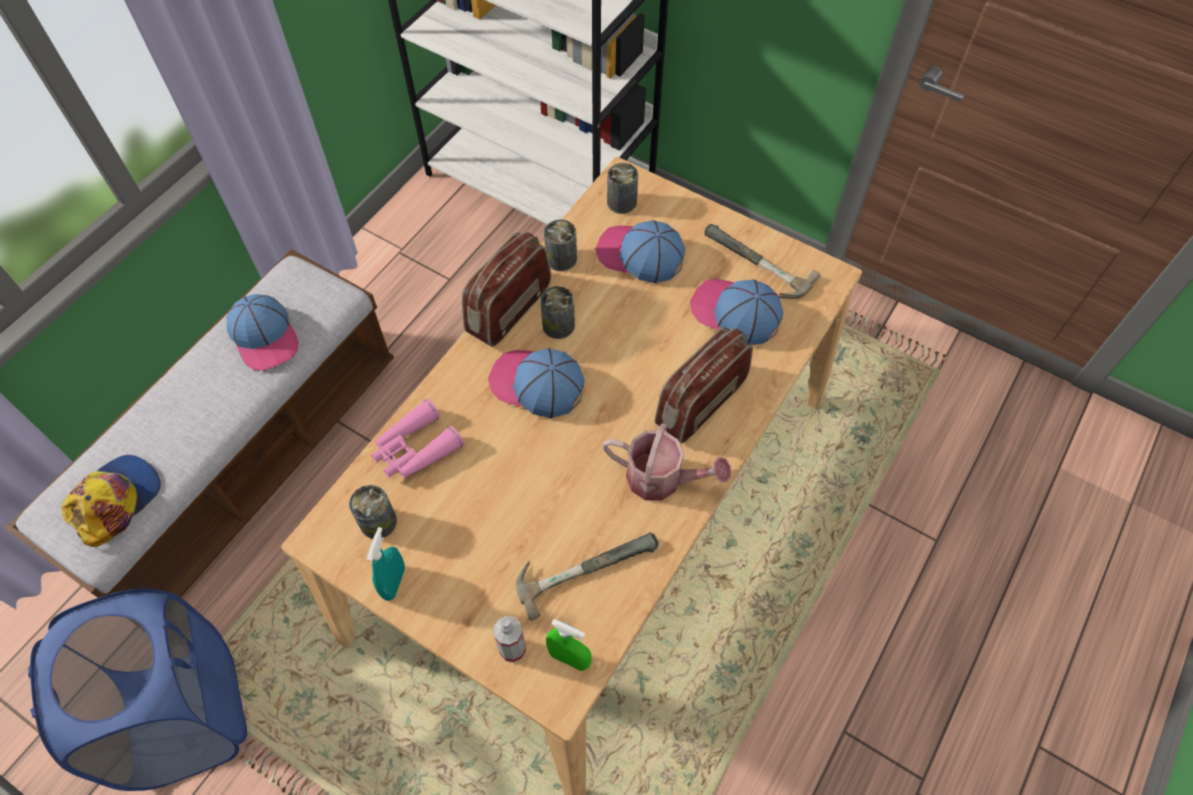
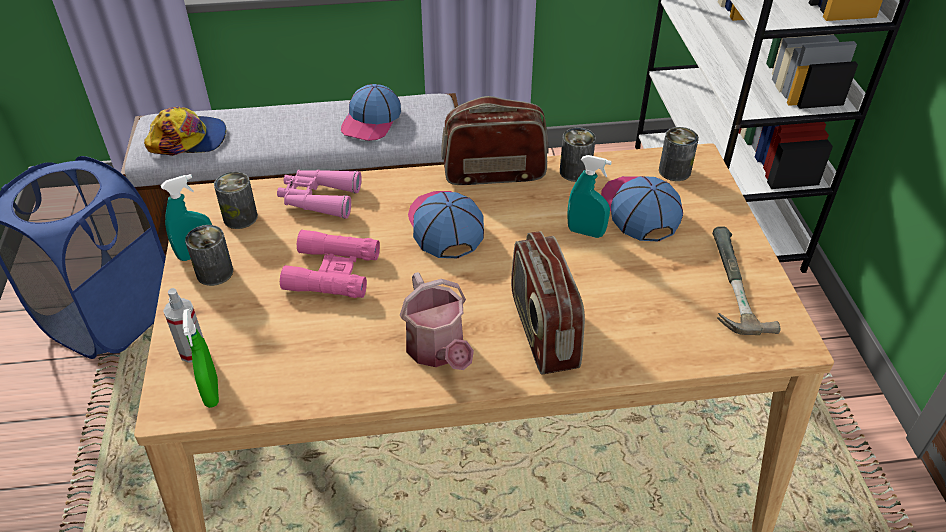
camera: 50 degrees right, 15 degrees down
(514, 494) = (332, 272): none -> pink binoculars
(558, 325) = (512, 206): can -> can (214, 272)
(583, 563) = (308, 349): hammer -> none
(631, 303) = (585, 232): none -> turquoise spray bottle
(700, 402) = (542, 331): radio -> radio turned 105 degrees counterclockwise
(735, 313) = (661, 300): cap -> none

